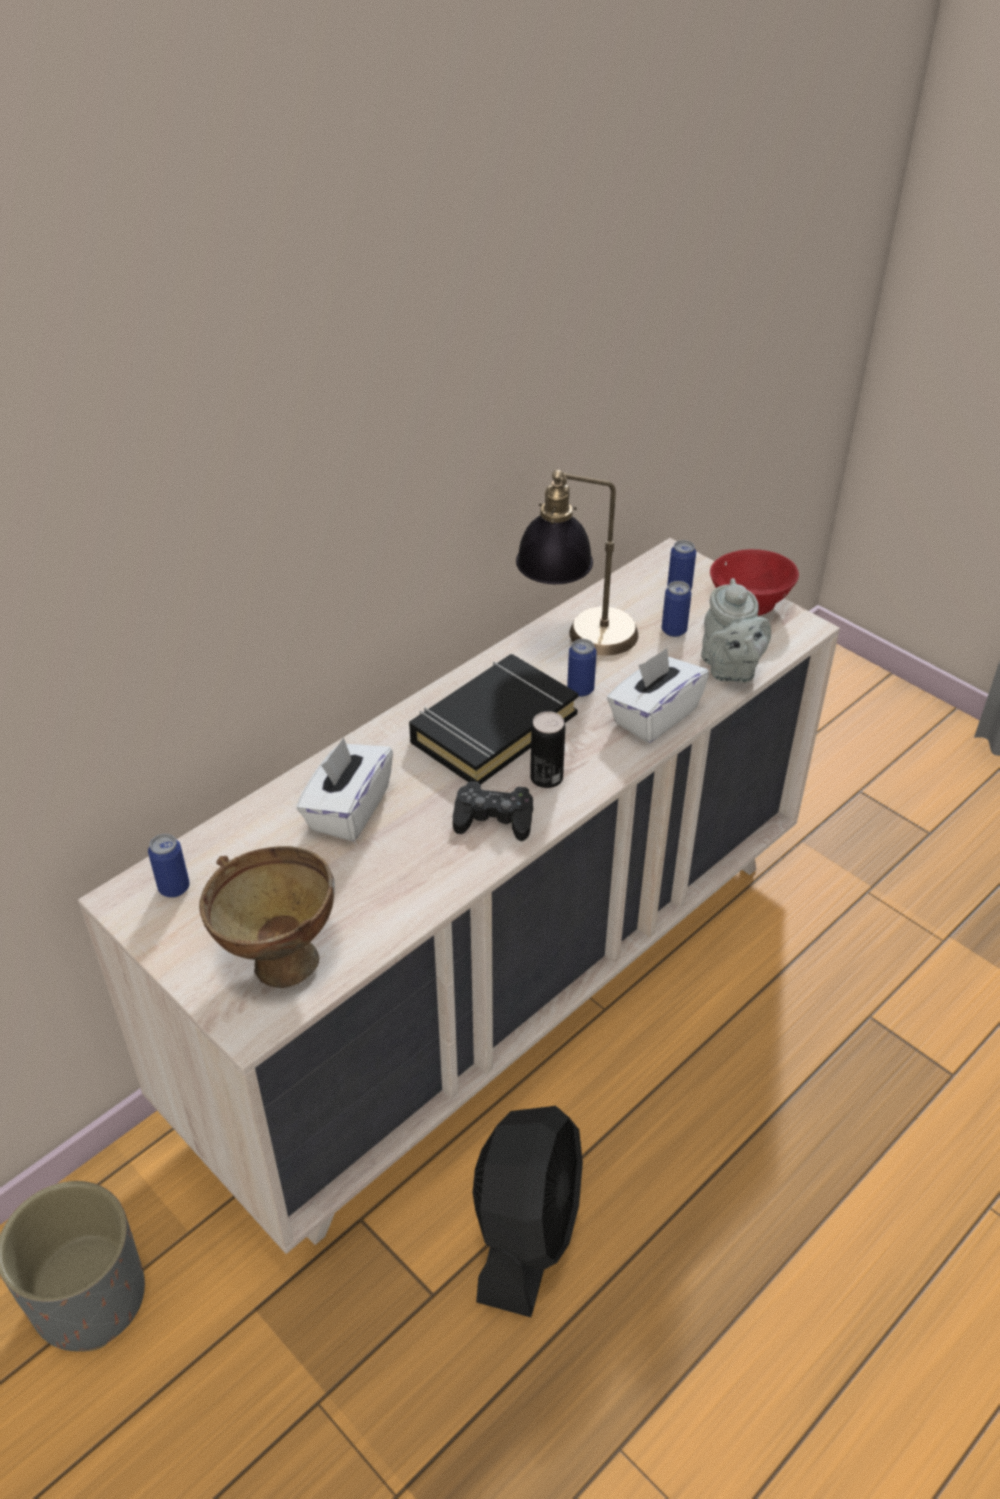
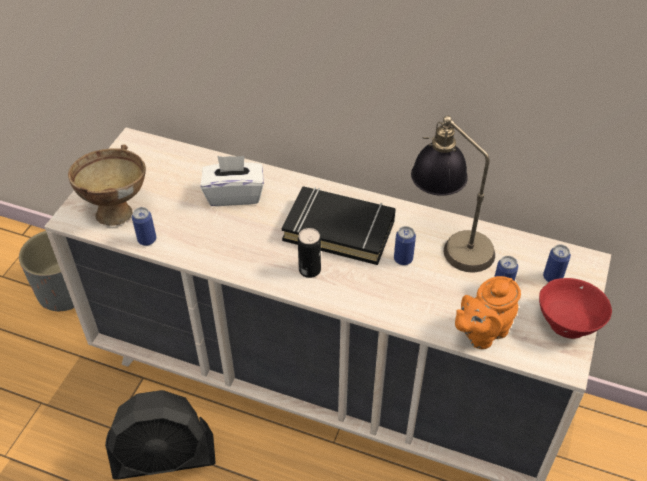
camera: 65 degrees right, 5 degrees up
(174, 887) = (147, 154): can -> can (147, 240)
(494, 818) = (261, 258): black game controller -> none
(654, 716) = (402, 305): white tissue box -> none
(729, 669) = (481, 333): grey teapot -> orange teapot

